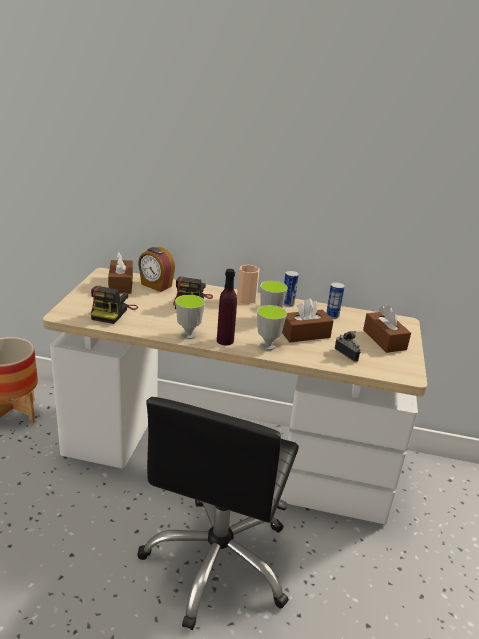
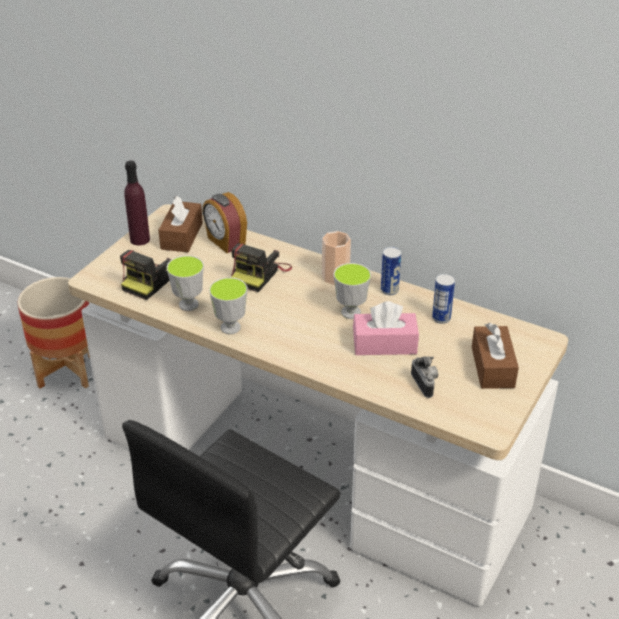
camera: 20 degrees right, 10 degrees up
(225, 340) = (272, 342): purple bottle -> purple bottle (140, 239)
(268, 346) = (324, 357): cup -> cup (188, 304)
(305, 334) = (384, 344): brown tissue box -> pink tissue box

